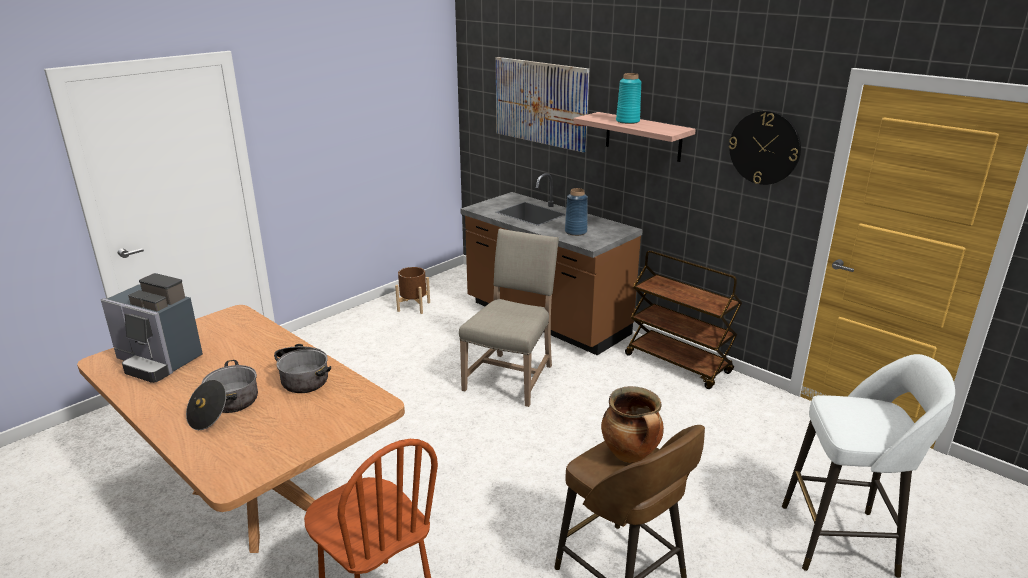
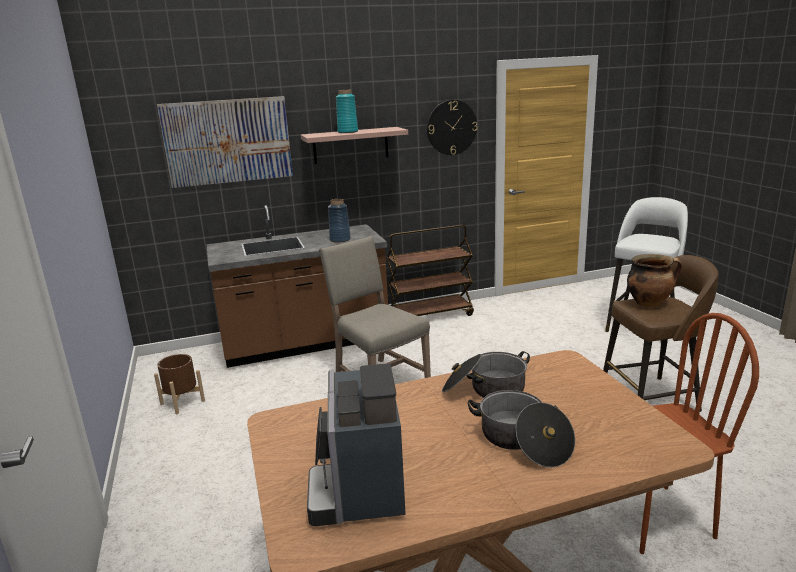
camera: 60 degrees left, 5 degrees down
(158, 362) = (360, 488): coffee machine -> coffee machine turned 120 degrees clockwise

